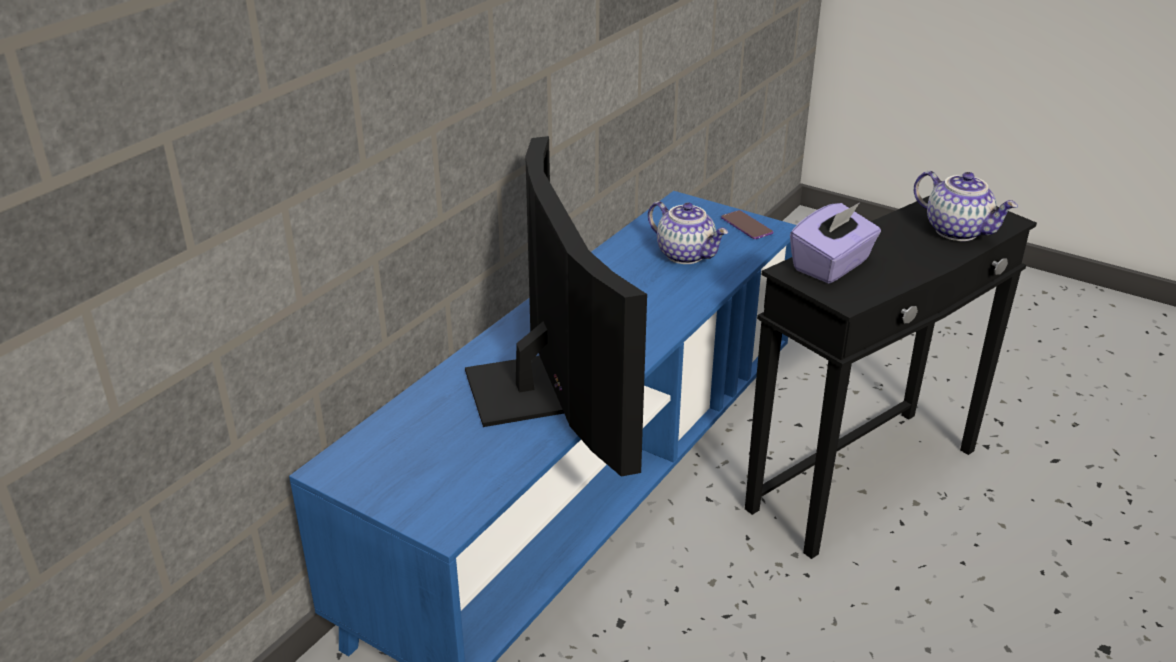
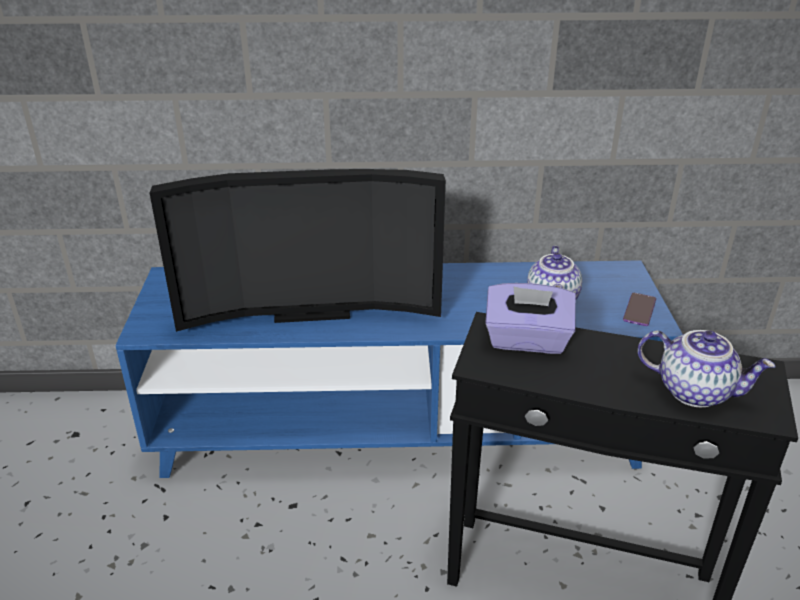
camera: 55 degrees right, 0 degrees up
(540, 388) = (310, 308): television -> television turned 45 degrees clockwise
(958, 231) = (695, 391): teapot -> teapot turned 75 degrees counterclockwise

